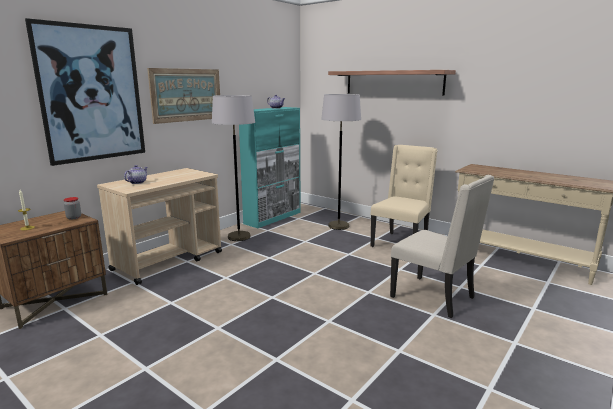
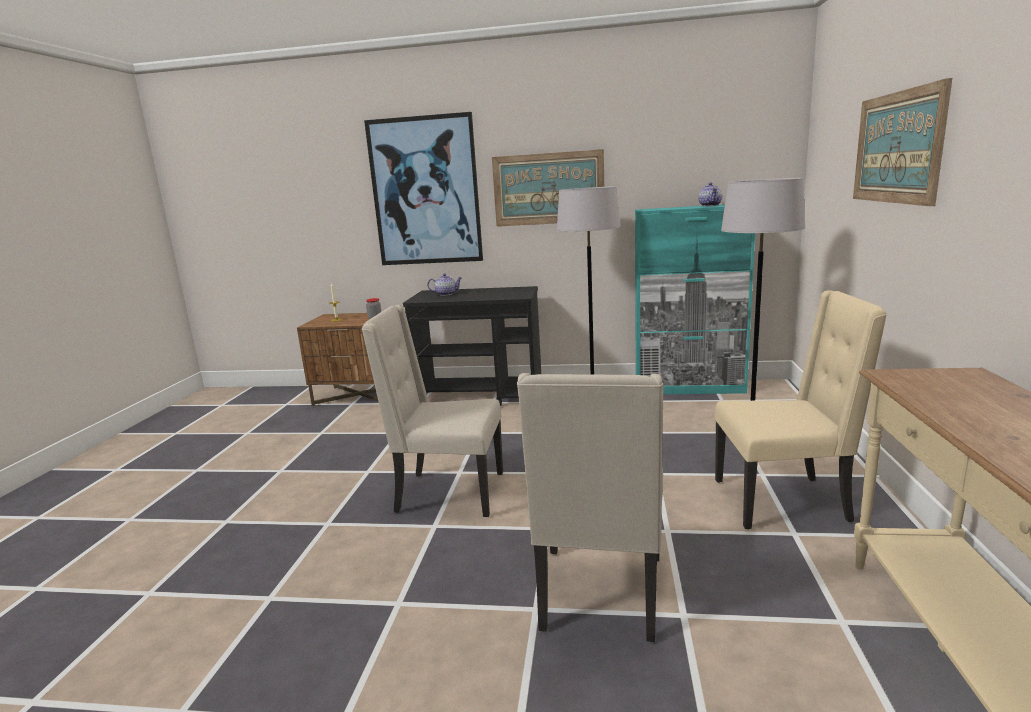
camera: 60 degrees right, 0 degrees up
(169, 261) = (482, 396): beige cart -> black cart
(294, 307) = (448, 493): none -> beige chair
(393, 82) = (897, 147): shelf -> picture

